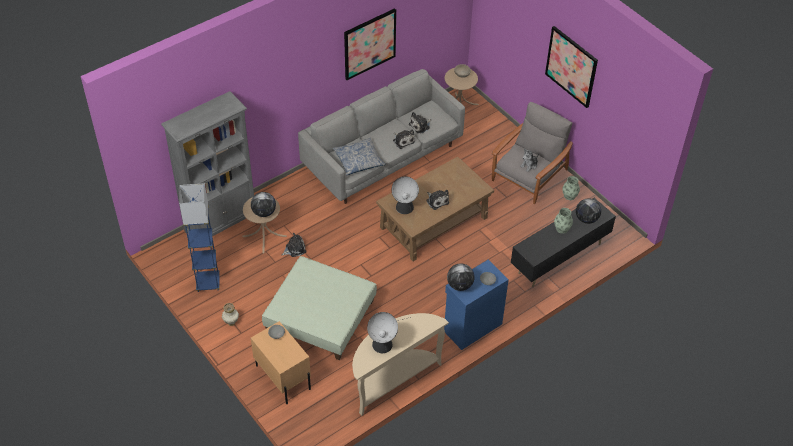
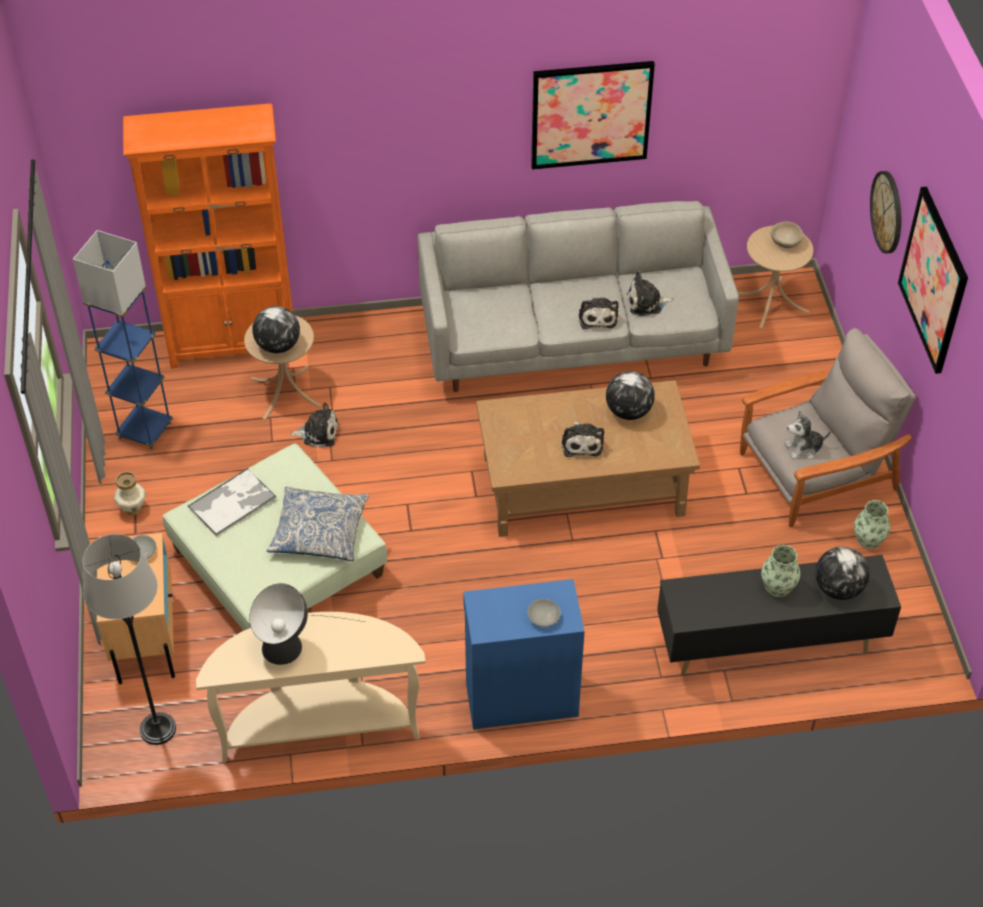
camera: 30 degrees right, 0 degrees up
(221, 223) = (234, 344): grey bookcase -> orange bookcase
(293, 295) = (233, 502): none -> tray
(320, 415) = (158, 729): none -> grey floor lamp
(358, 160) = (496, 321): pillow -> pillow (319, 531)
(404, 204) = (520, 426): table lamp -> none
(459, 285) = (487, 603): globe -> globe (628, 411)
(525, 43) = (887, 212): none -> wall clock

